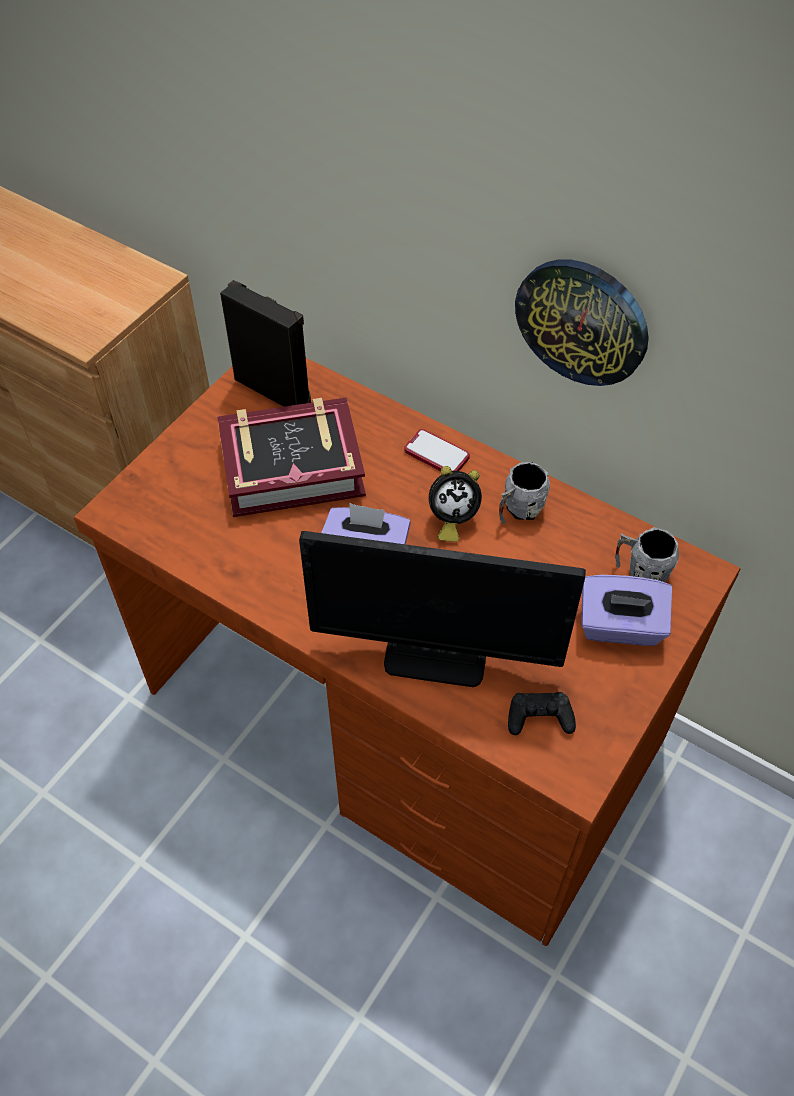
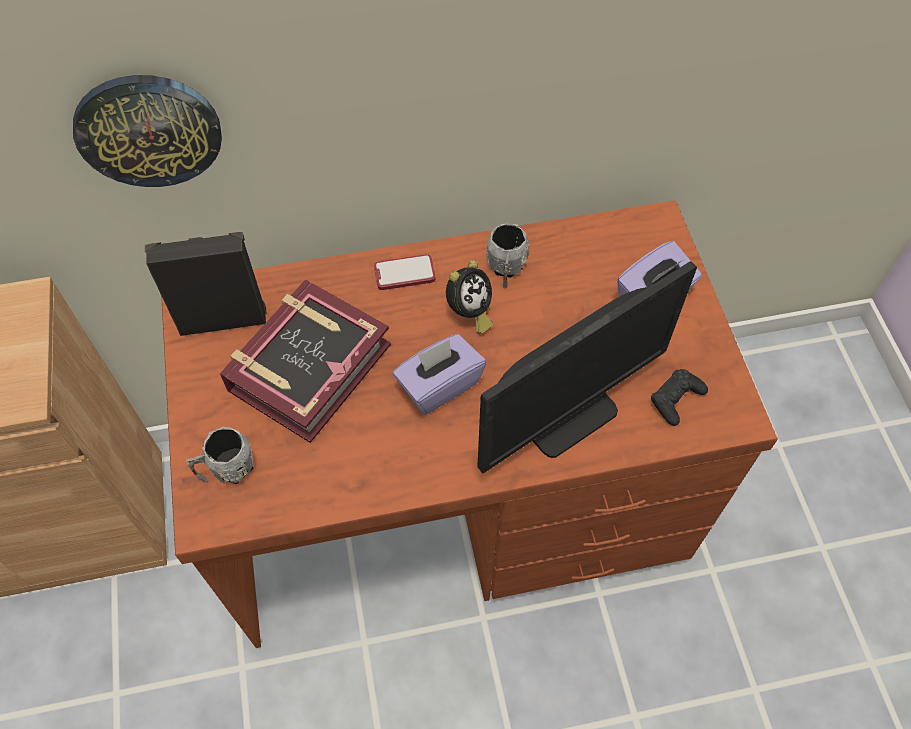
camera: 45 degrees left, 5 degrees up
(582, 321) = (500, 82): wall clock -> wall clock (148, 130)
(641, 571) = (625, 249): grey mug -> grey mug (227, 470)

